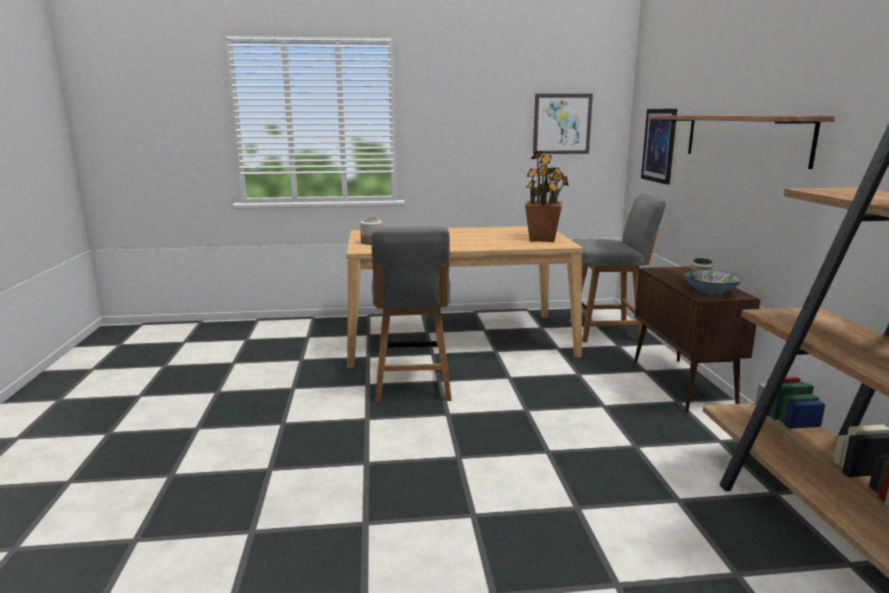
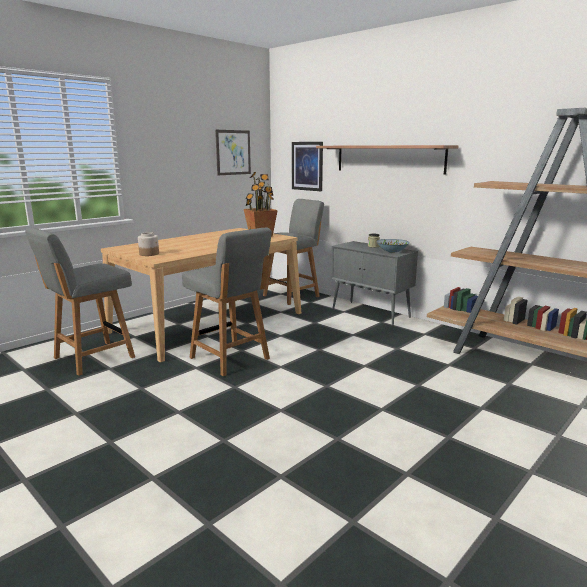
camera: 40 degrees left, 0 degrees up
(304, 345) = (92, 358): none -> grey chair
(682, 384) = (371, 313): brown cabinet -> grey cabinet

